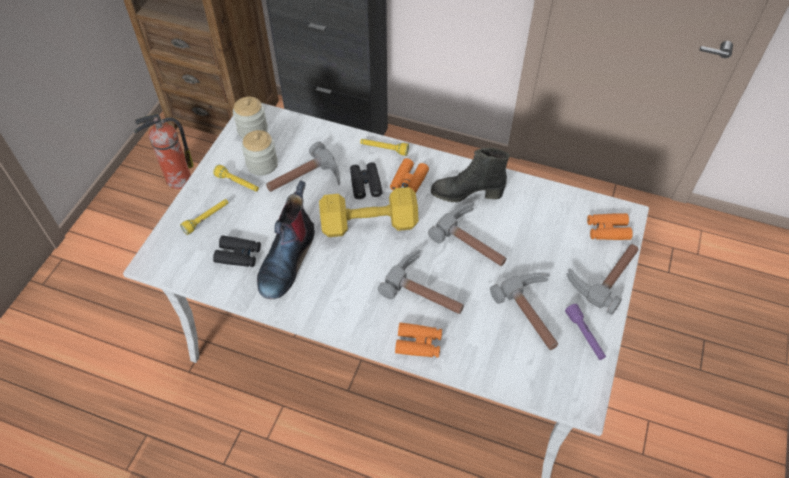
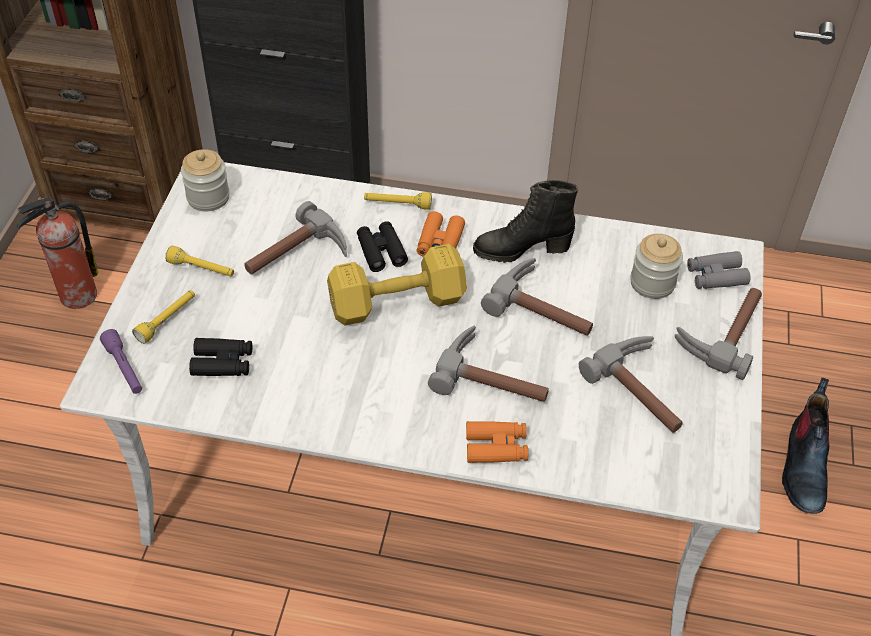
camera: 10 degrees left, 5 degrees down
(262, 164) = (231, 240): jar -> jar (652, 283)
(287, 259) = (292, 361): boot -> boot (803, 467)
(584, 335) = (713, 410): purple flashlight -> purple flashlight (124, 368)
(607, 230) = (716, 276): orange binoculars -> grey binoculars

